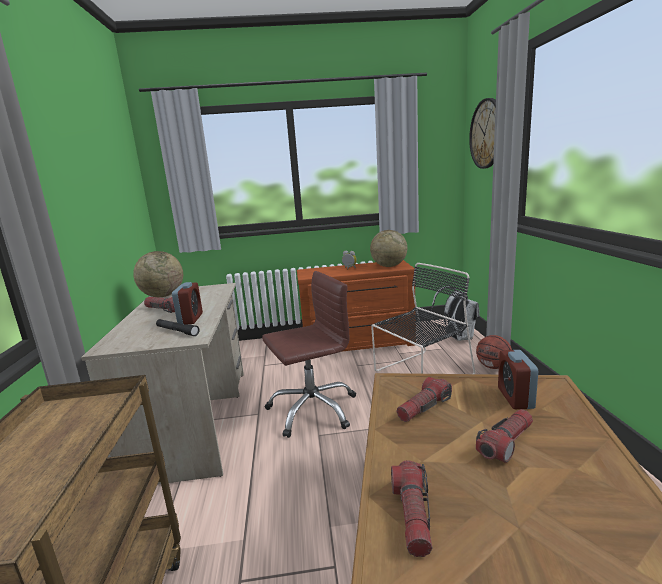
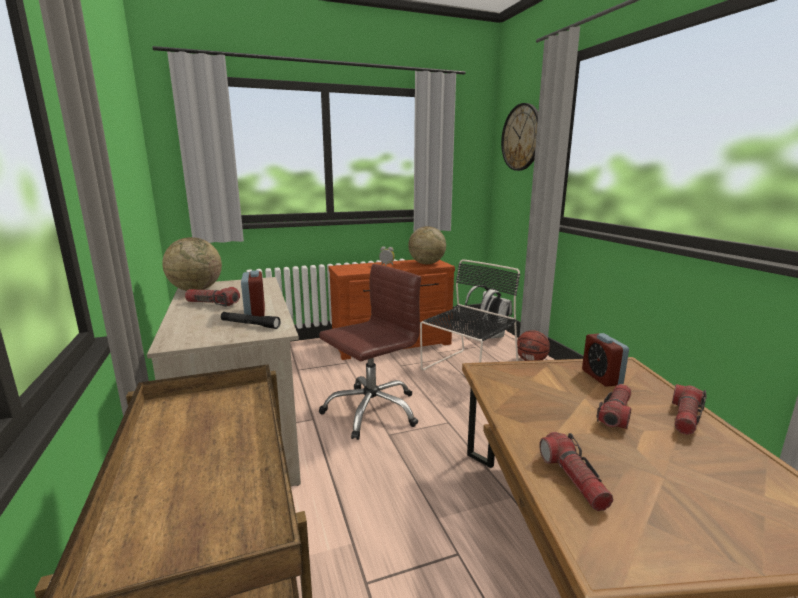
camera: 15 degrees left, 0 degrees up
(424, 407) = (527, 390): flashlight -> flashlight (685, 418)

